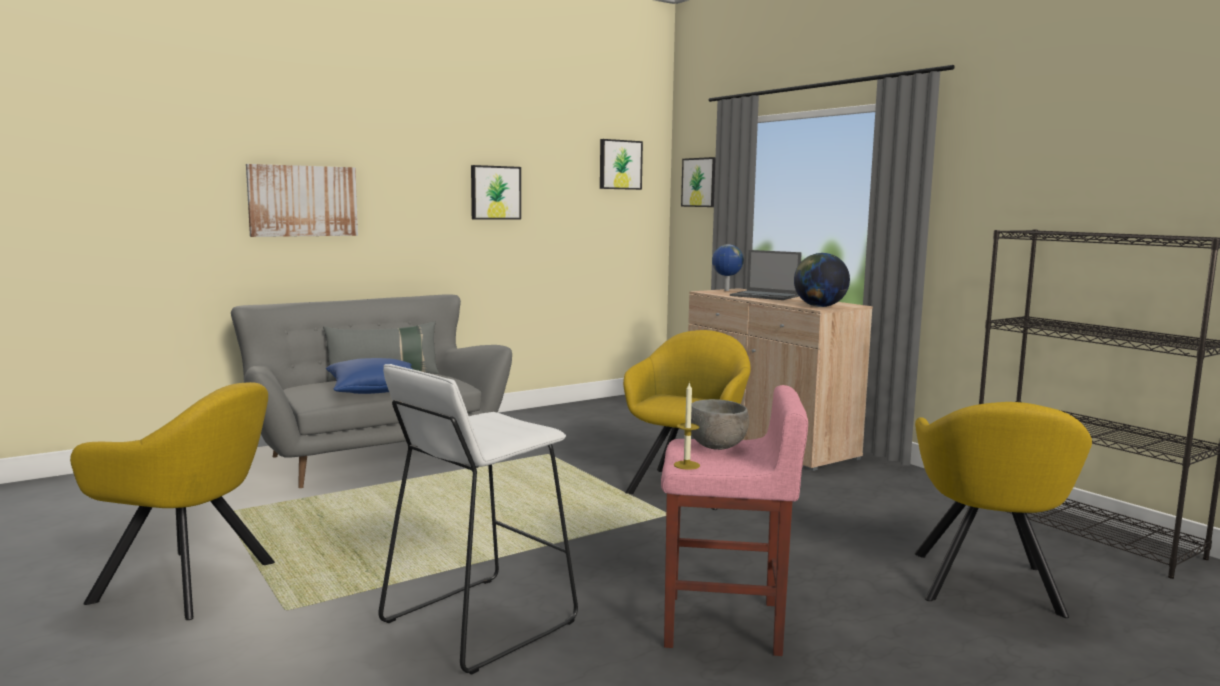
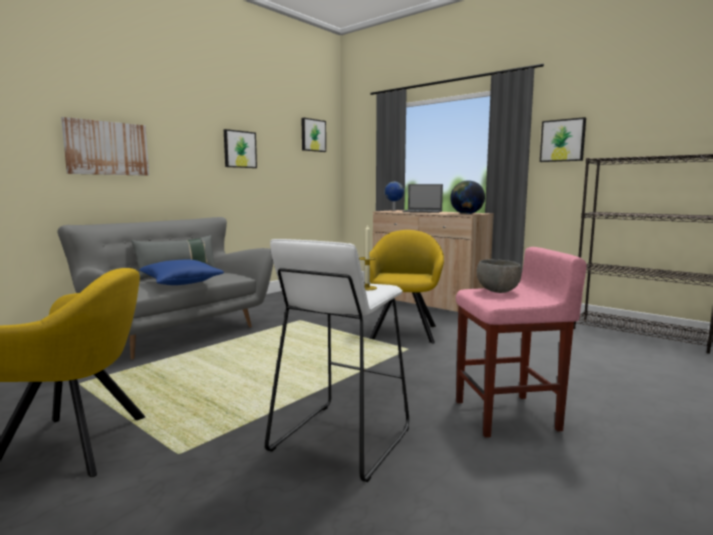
camera: 15 degrees left, 0 degrees up
(686, 465) = (498, 303): candle -> candle (367, 288)
(700, 182) = (363, 147): picture -> picture (562, 140)
(986, 587) = (628, 370): yellow armchair -> none

